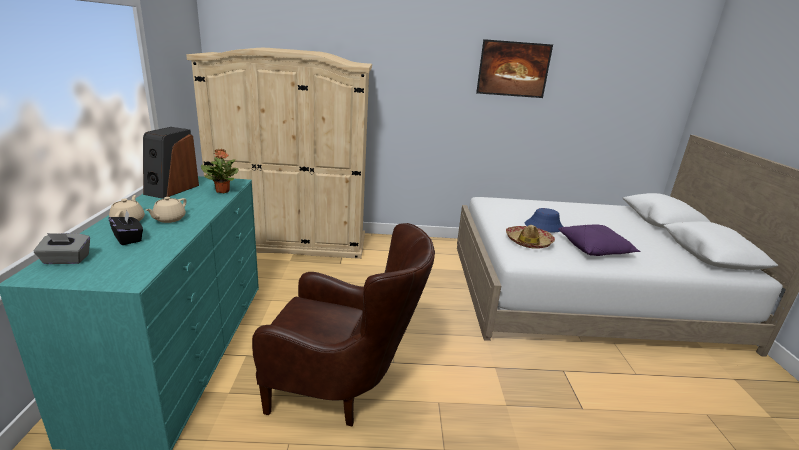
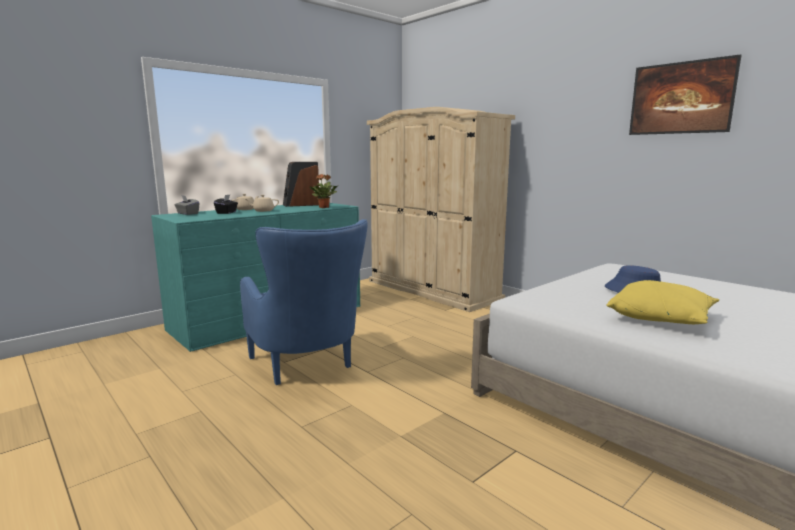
camera: 50 degrees right, 10 degrees down
(342, 389) = (307, 368): brown armchair -> blue armchair
(528, 242) = (571, 294): hat -> none
(595, 249) = (660, 318): purple pillow -> yellow pillow

